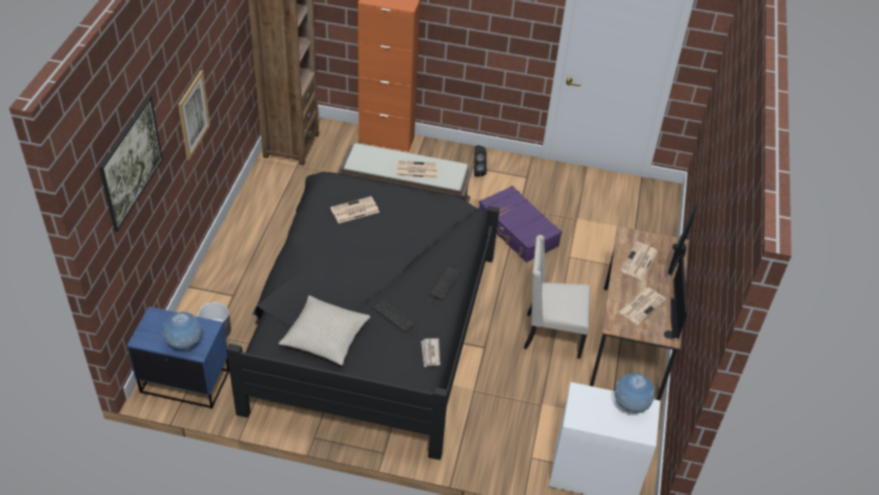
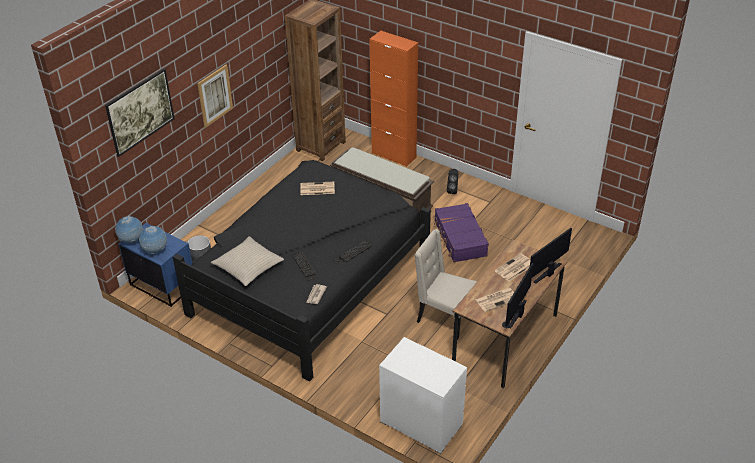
camera: 25 degrees right, 5 degrees down
(416, 170) = (387, 173): newspaper -> none
(630, 405) = (440, 364): globe -> globe (132, 241)

